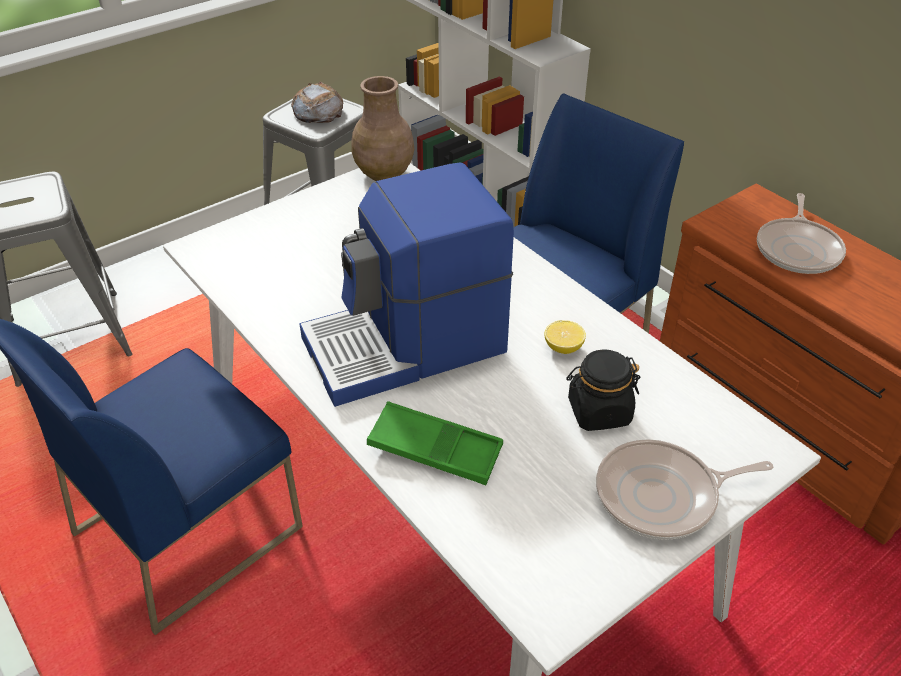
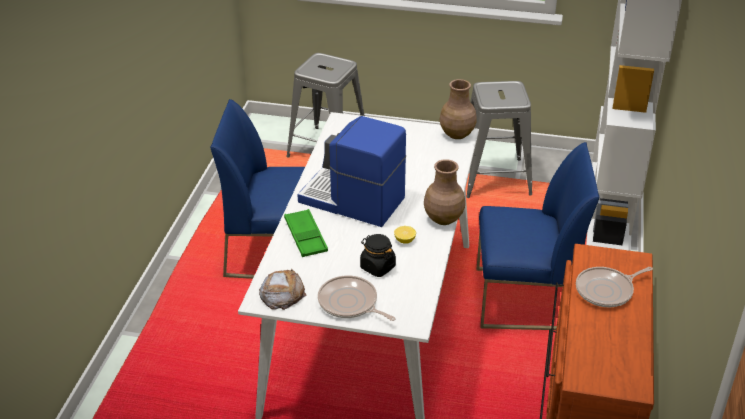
camera: 50 degrees right, 5 degrees down
(317, 111) = (503, 93): bread -> bread (282, 293)
(552, 285) = (443, 219): none -> brown vase

